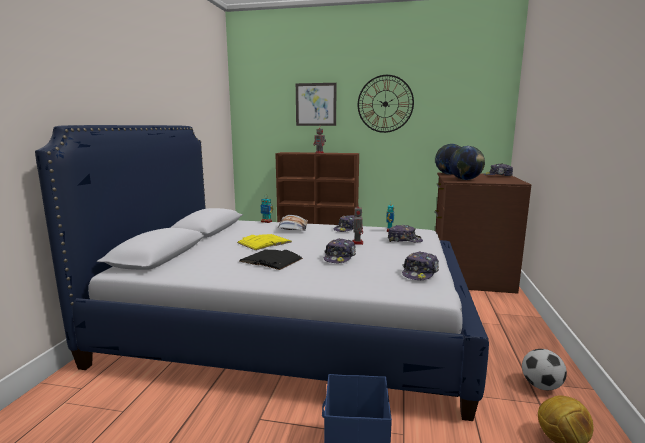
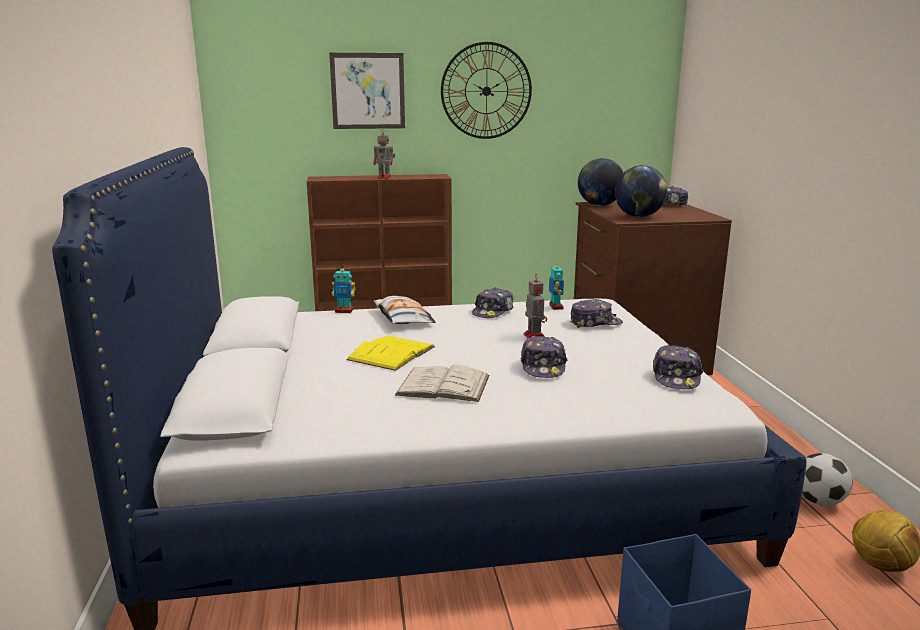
camera: 20 degrees left, 5 degrees up
(271, 260) = (443, 385): black book -> white book

